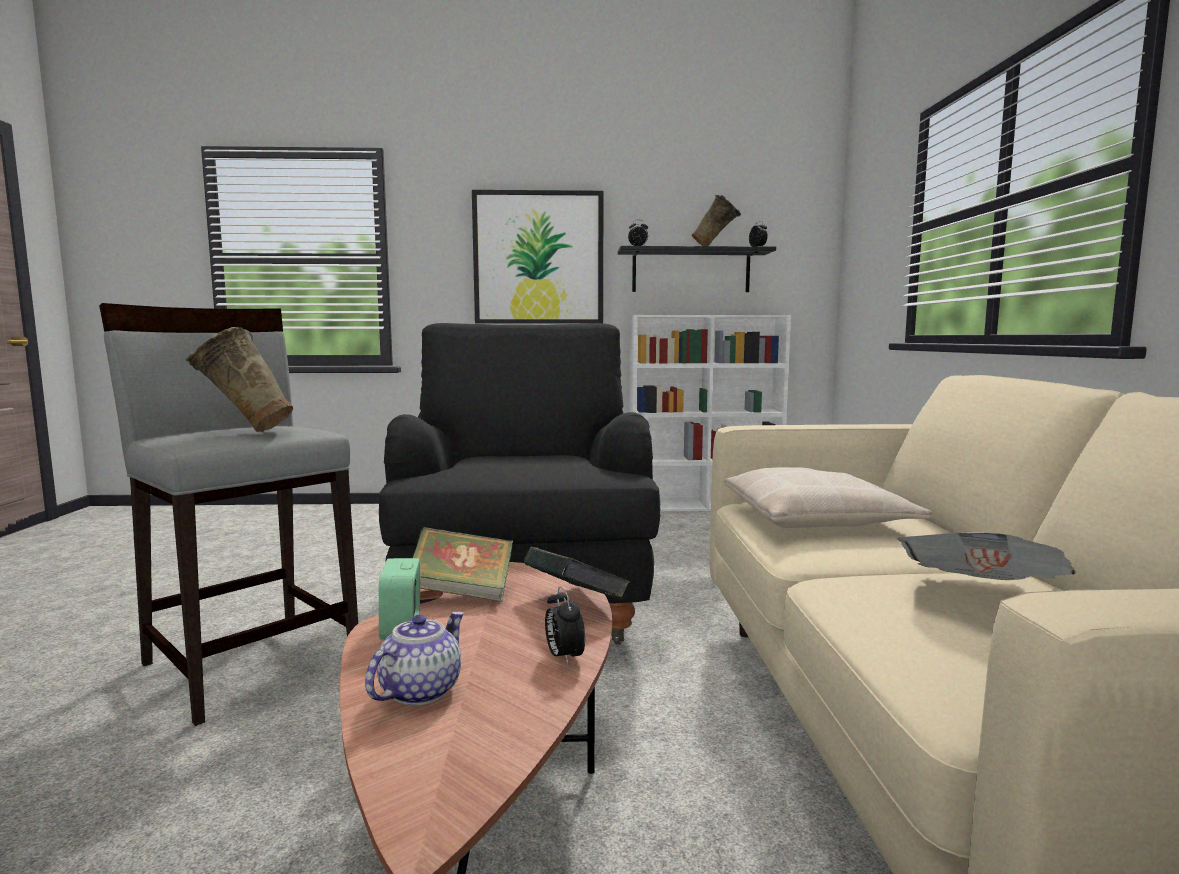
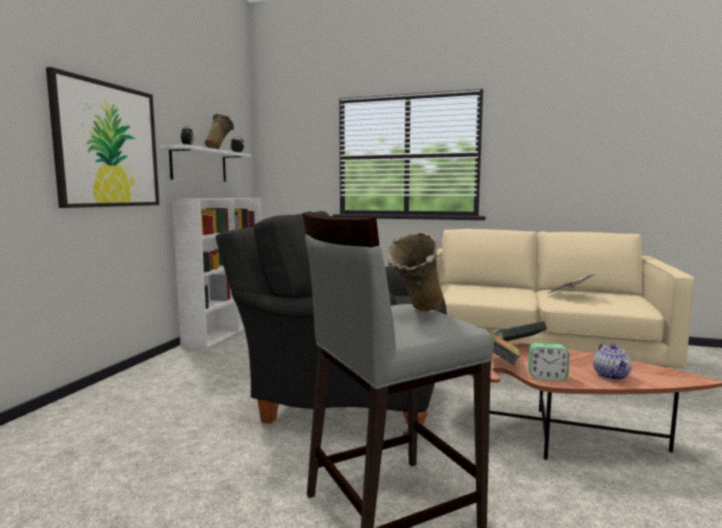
camera: 70 degrees left, 0 degrees up
(420, 690) = (611, 376): teapot -> teapot turned 135 degrees counterclockwise
(564, 657) = (574, 354): alarm clock -> none
(691, 271) = (199, 165): black shelf -> white shelf
(817, 519) = (475, 293): beige pillow -> none

